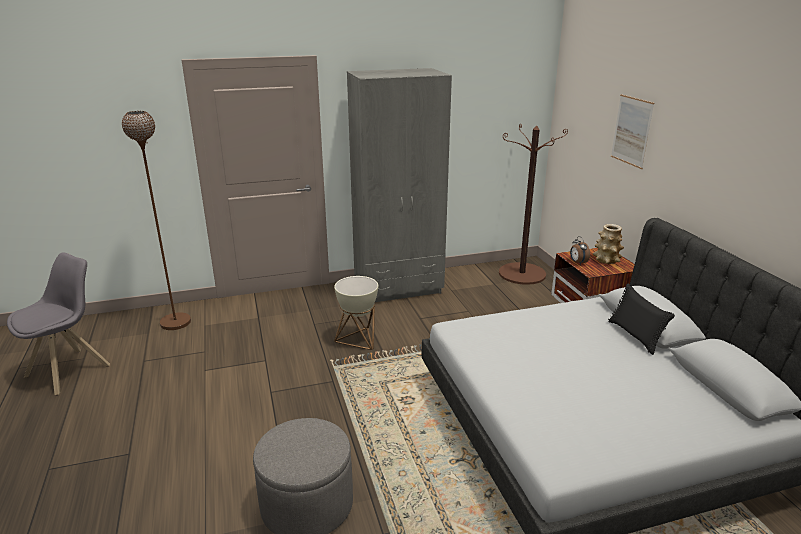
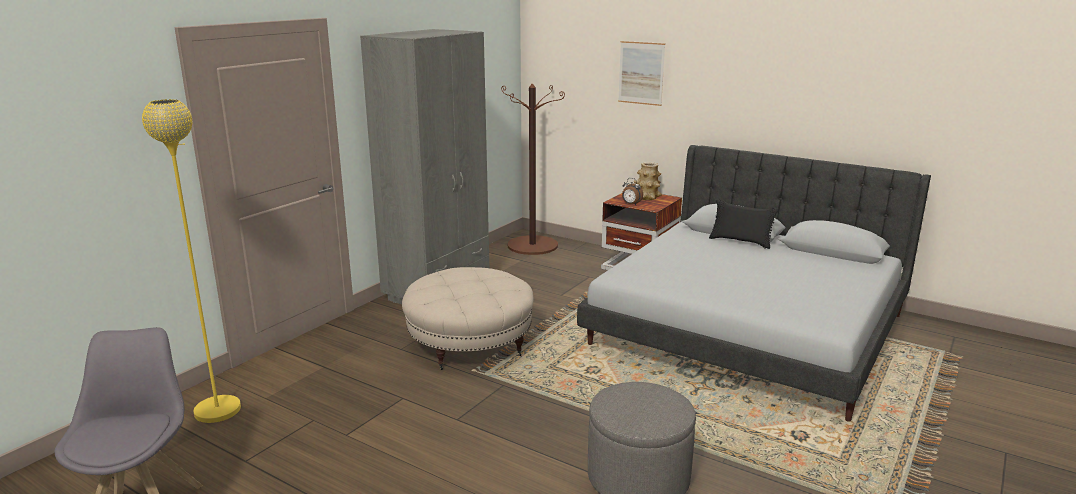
camera: 40 degrees left, 5 degrees down
(176, 322) = (218, 410): brown floor lamp -> yellow floor lamp
(358, 339) = (470, 344): planter -> beige ottoman

